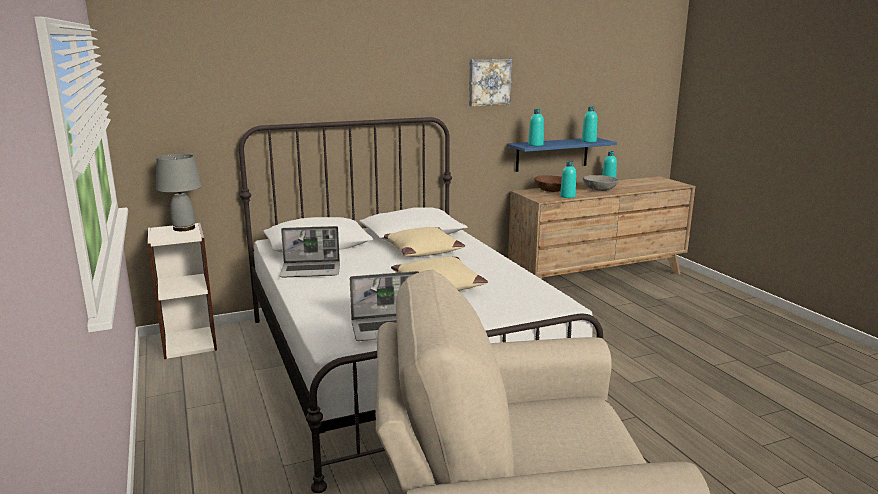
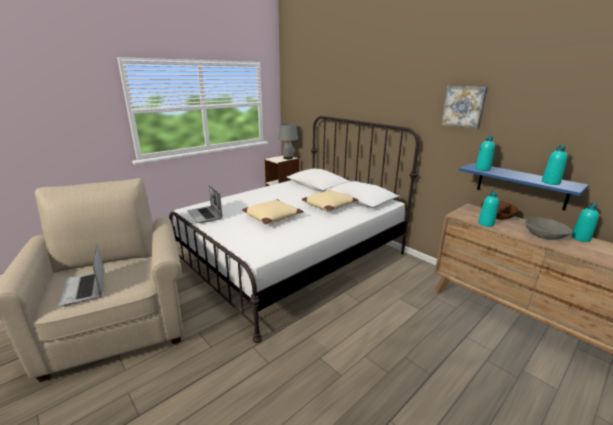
camera: 70 degrees right, 5 degrees up
(311, 270) = (276, 190): laptop -> laptop (85, 289)

